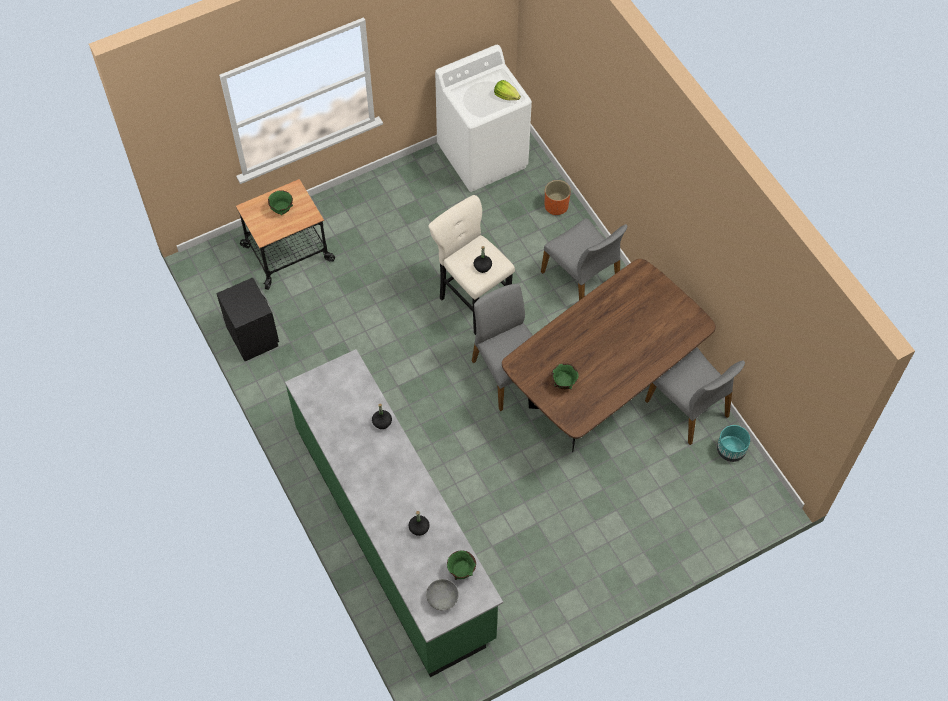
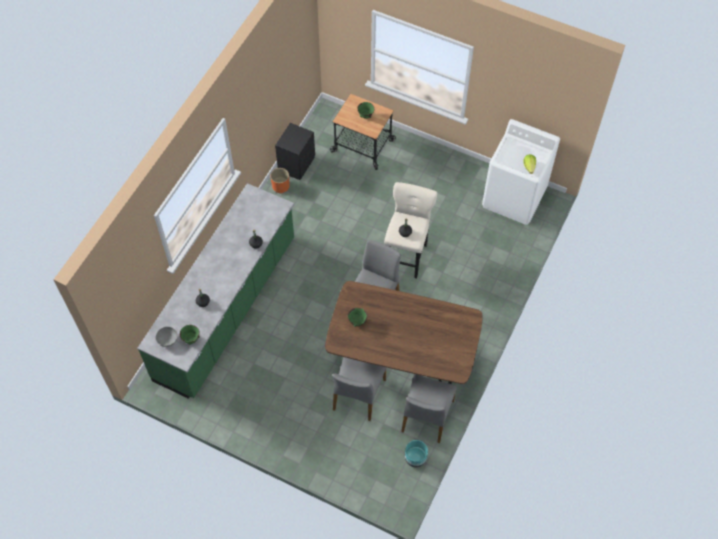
camera: 55 degrees right, 0 degrees up
(556, 206) = (512, 258): orange planter -> orange planter (280, 186)
(581, 278) = (471, 303): grey chair -> grey chair (358, 395)

